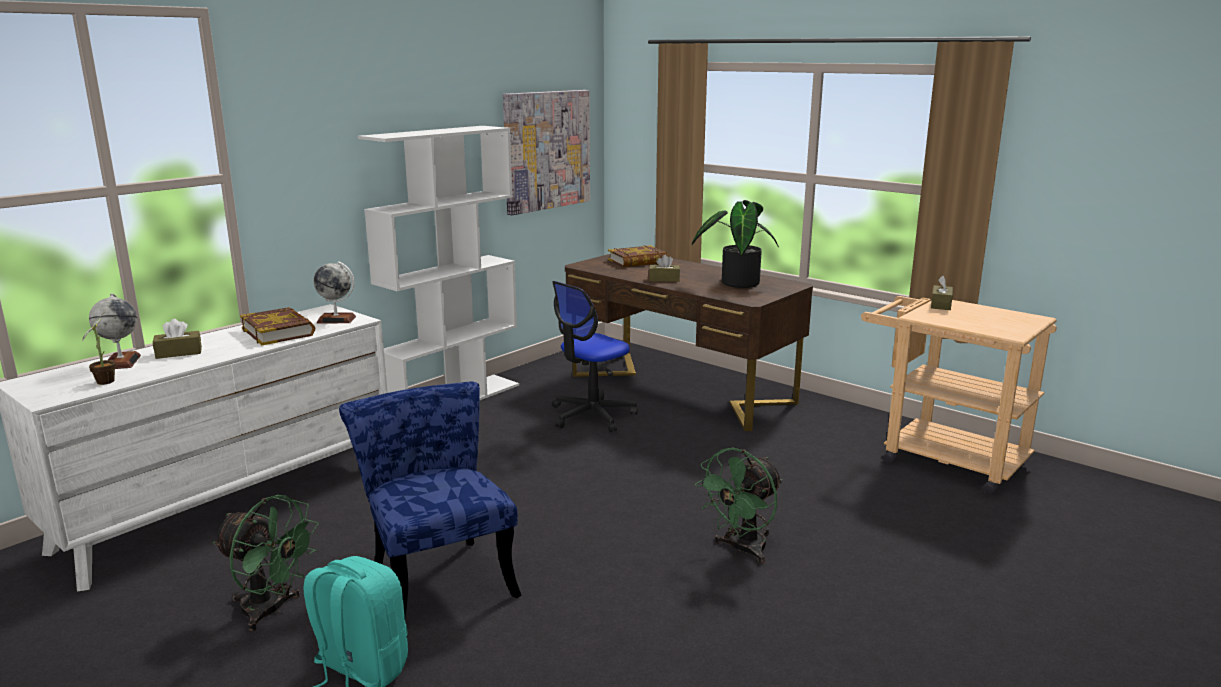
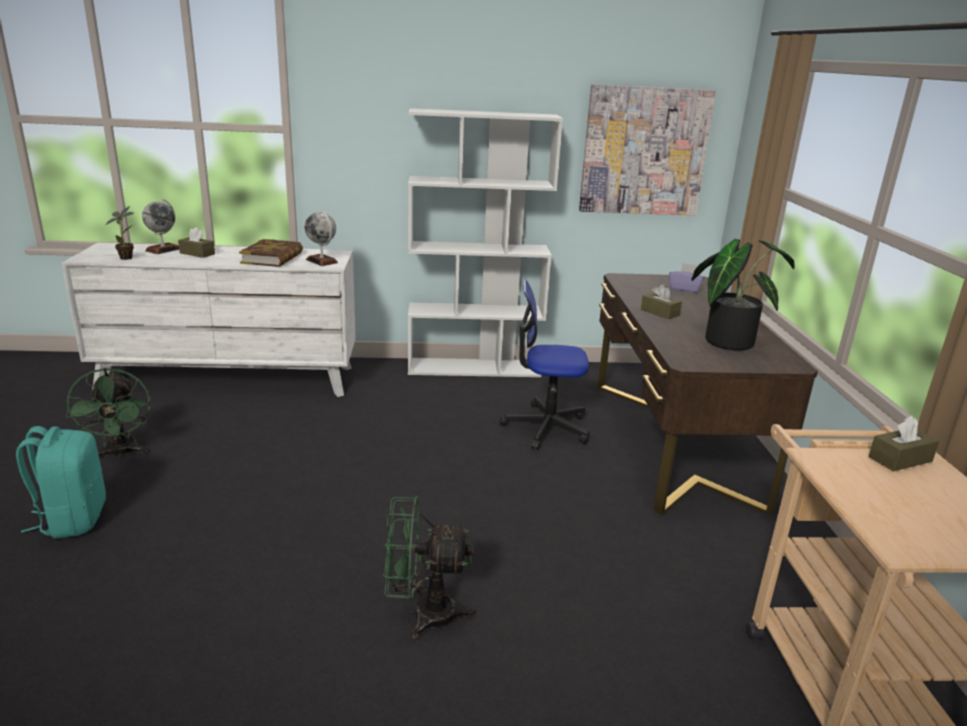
camera: 45 degrees right, 5 degrees up
(438, 576) = (218, 487): blue chair -> none
(637, 261) = (684, 289): book -> purple tissue box

